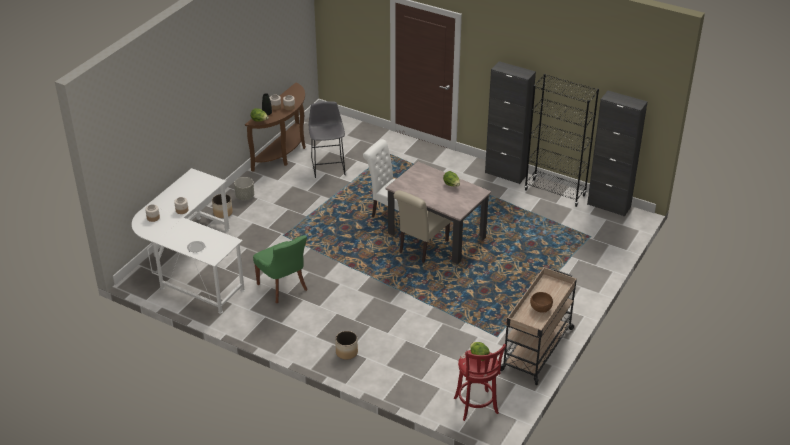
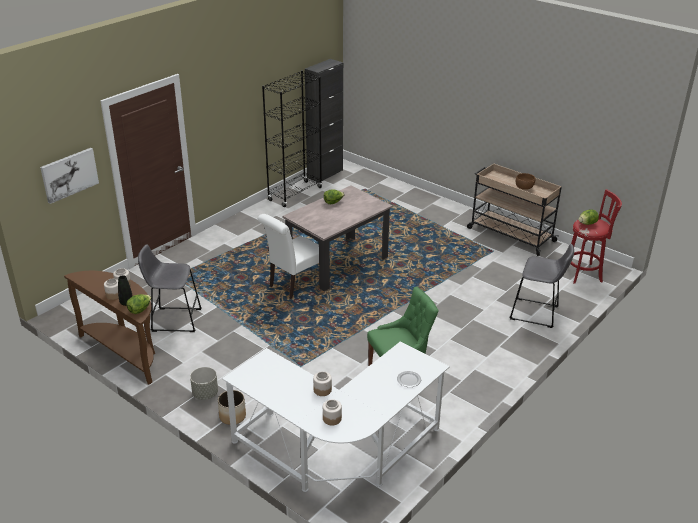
camera: 80 degrees left, 5 degrees down
(346, 352) = (512, 338): planter -> none
(357, 30) = (69, 174): none -> picture
(390, 369) = (537, 314): none -> grey stool
(421, 248) = (355, 274): beige chair -> none
(505, 174) = (253, 213): black cabinet -> none

